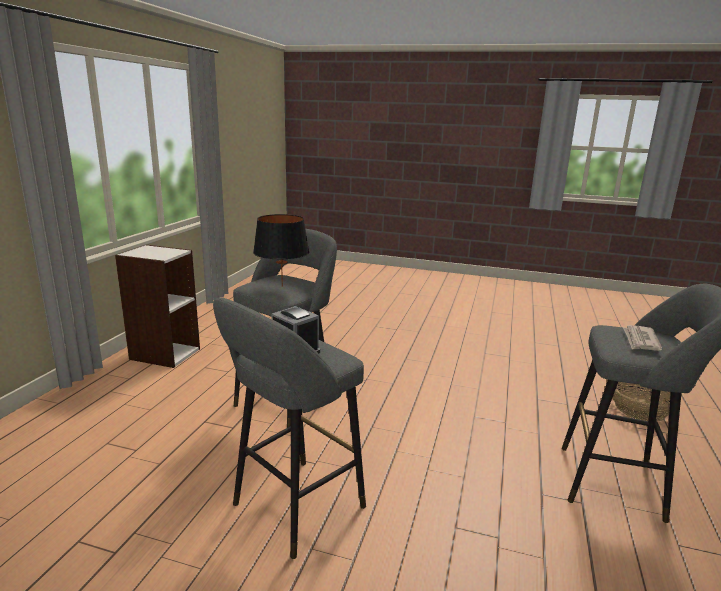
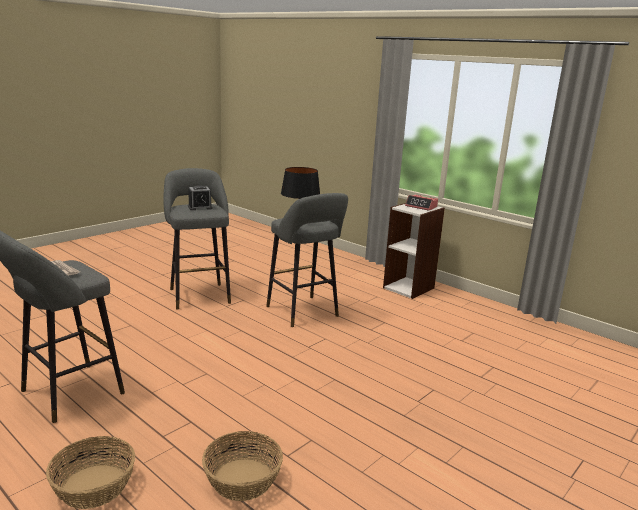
camera: 115 degrees right, 0 degrees up
(151, 251) = (421, 206): none -> alarm clock
(549, 364) = (242, 480): none -> basket

